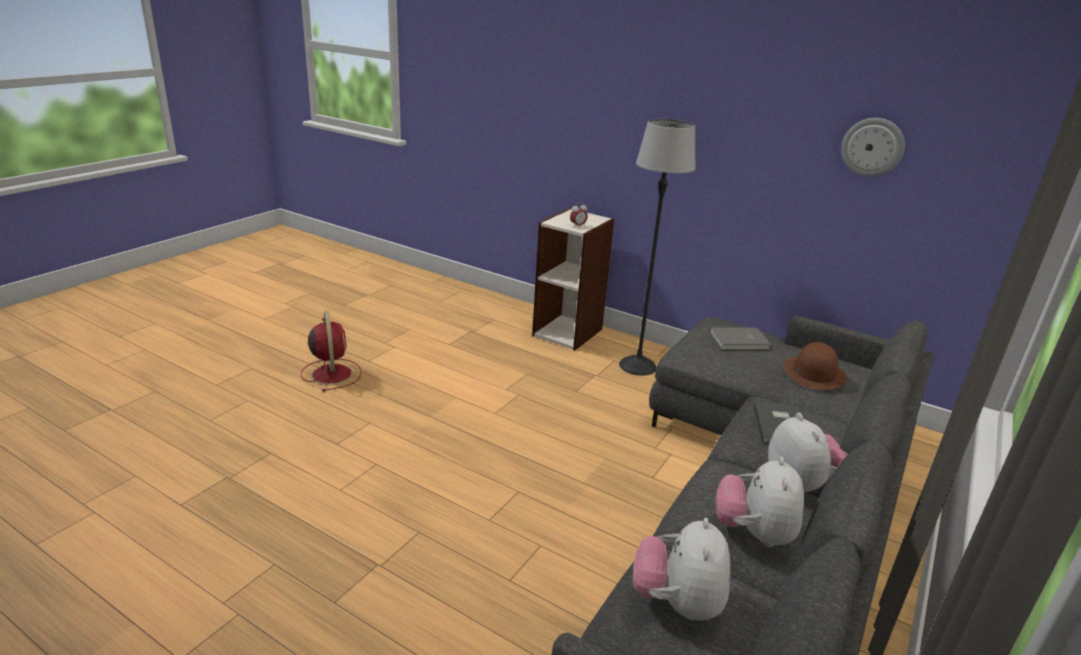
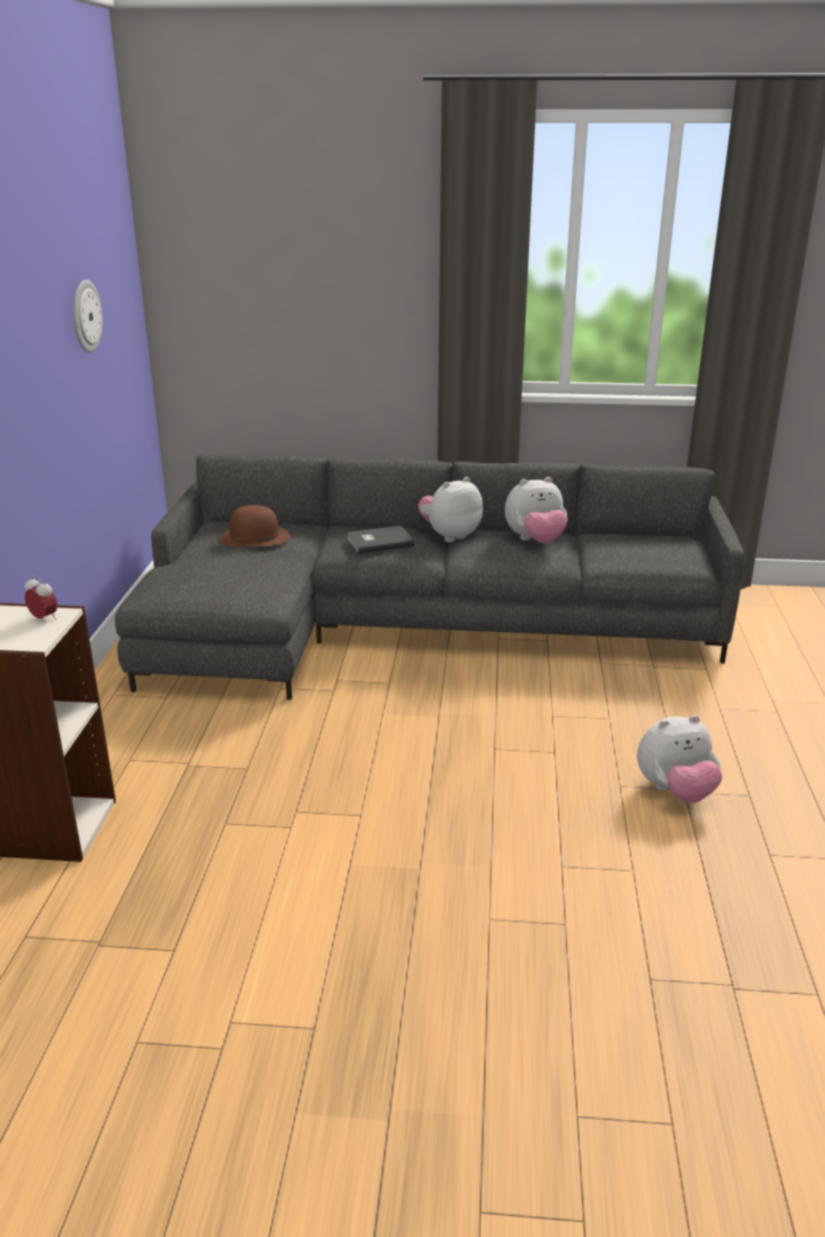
camera: 115 degrees left, 0 degrees up
(331, 373) = (397, 1054): red fan -> none
(638, 366) = (135, 737): floor lamp -> none
(677, 603) = (636, 553): plush toy -> plush toy (675, 792)
(740, 341) = (206, 573): grey book -> none

